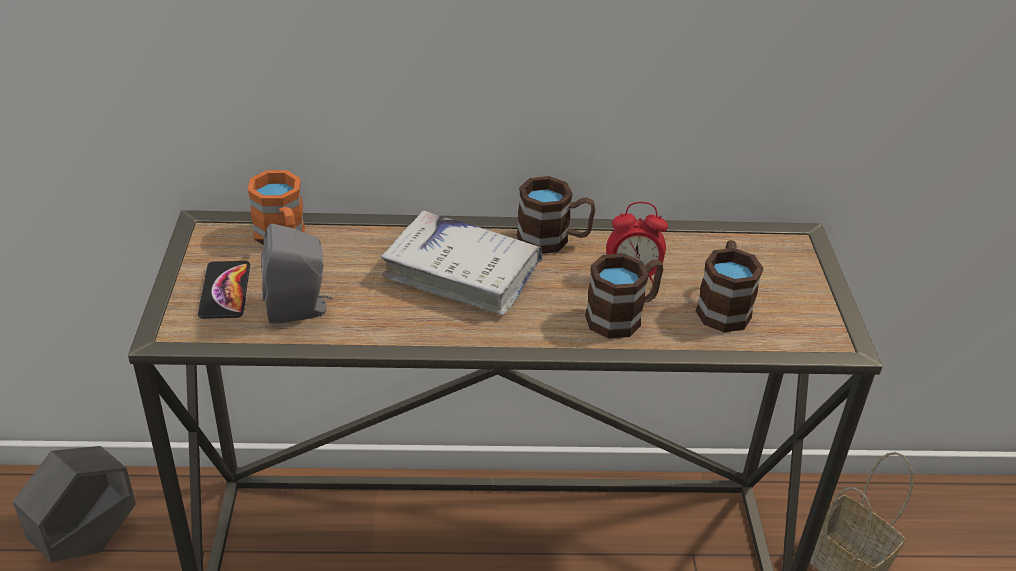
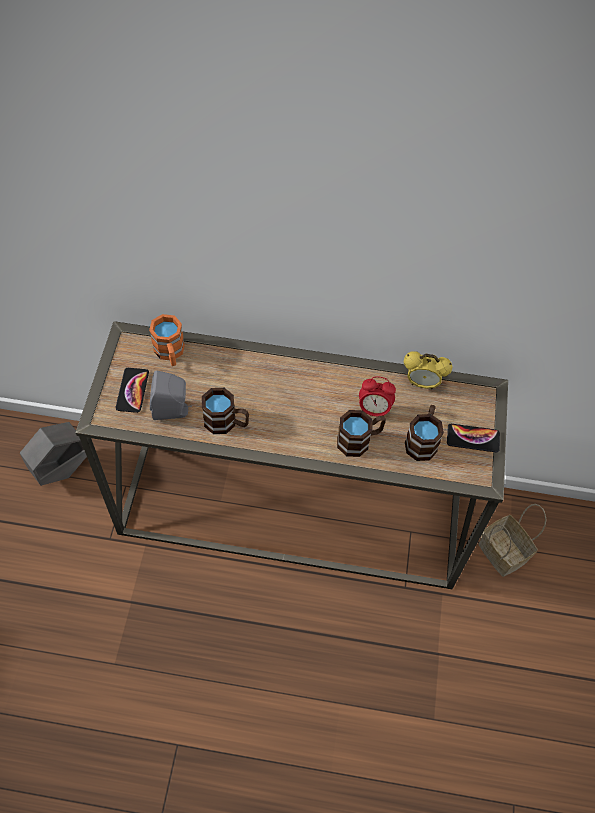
camera: 10 degrees right, 20 degrees up
(462, 273) = (271, 394): white book -> none
(553, 240) = (333, 374): brown mug -> brown mug (226, 422)
(696, 238) = (422, 383): none -> alarm clock
(800, 295) = (473, 438): none -> phone

